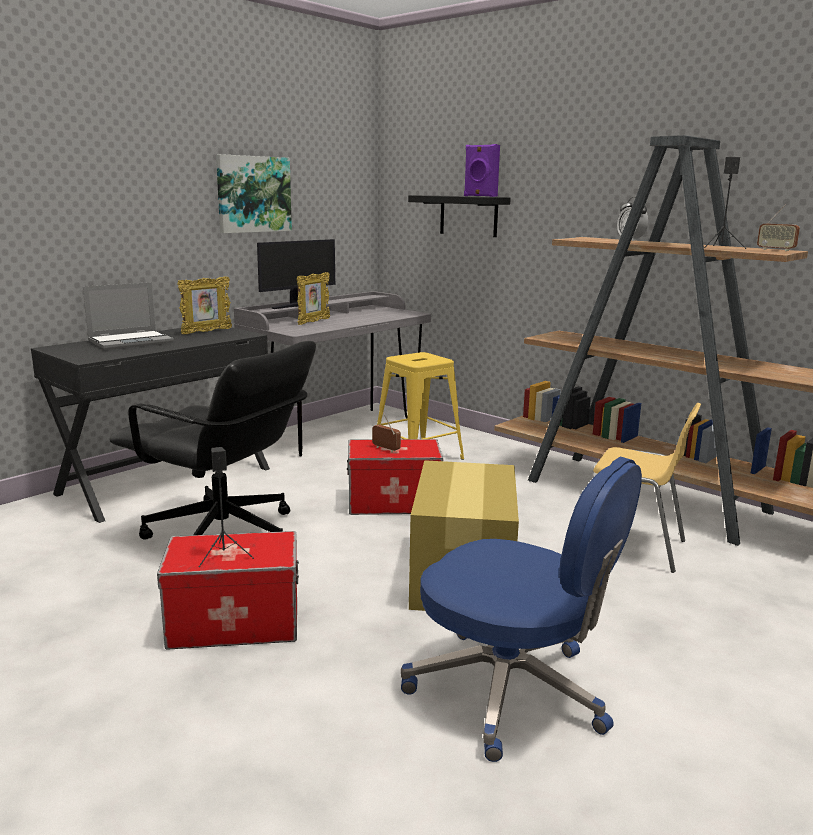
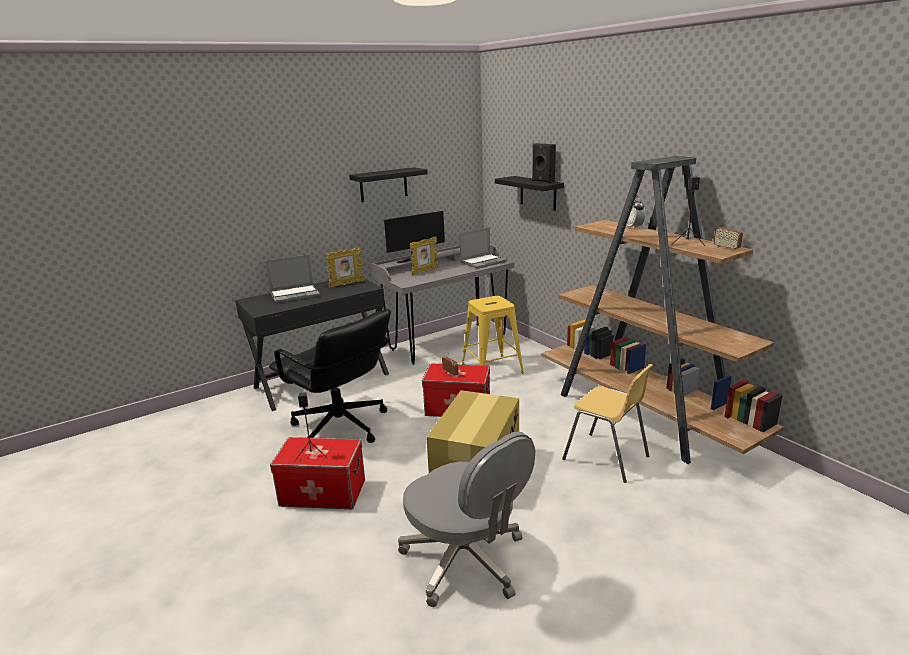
camera: 15 degrees right, 5 degrees up
(253, 194) = (383, 184): picture -> black shelf
(389, 313) = (483, 262): none -> laptop
(479, 196) = (542, 181): purple speaker -> black speaker
(511, 692) = (466, 561): blue office chair -> grey office chair

